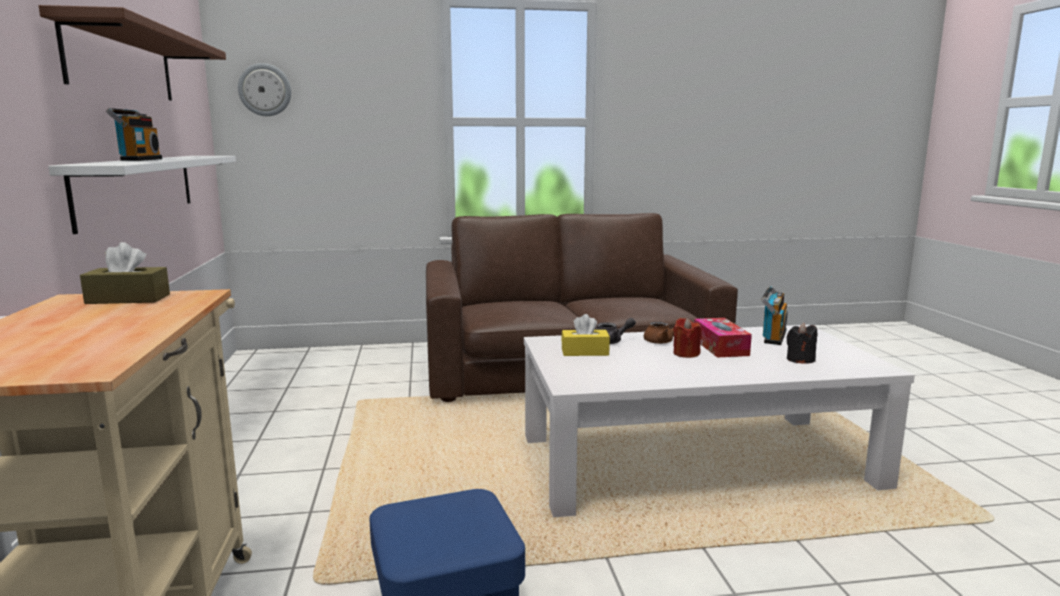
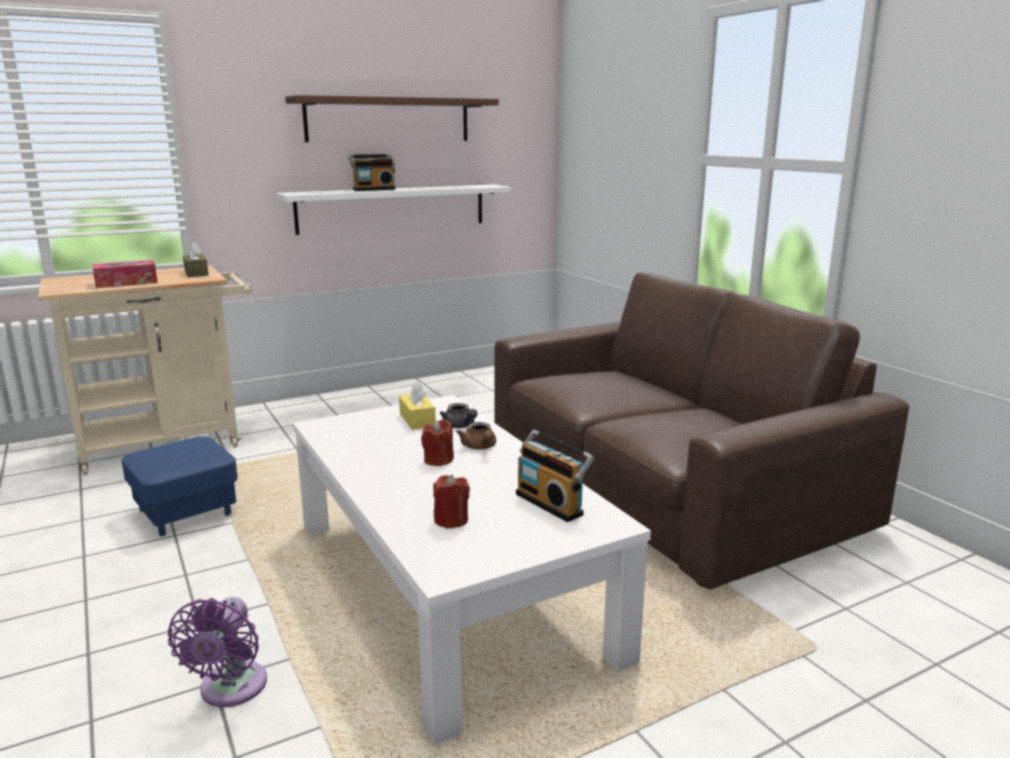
camera: 70 degrees right, 5 degrees up
(265, 90) = (584, 124): wall clock -> none
(720, 347) = (478, 475): tissue box -> tissue box (126, 282)
(772, 336) = (551, 503): radio -> radio turned 45 degrees clockwise
(800, 360) = (451, 520): black candle -> red candle
(848, 574) = (230, 690): none -> purple fan

